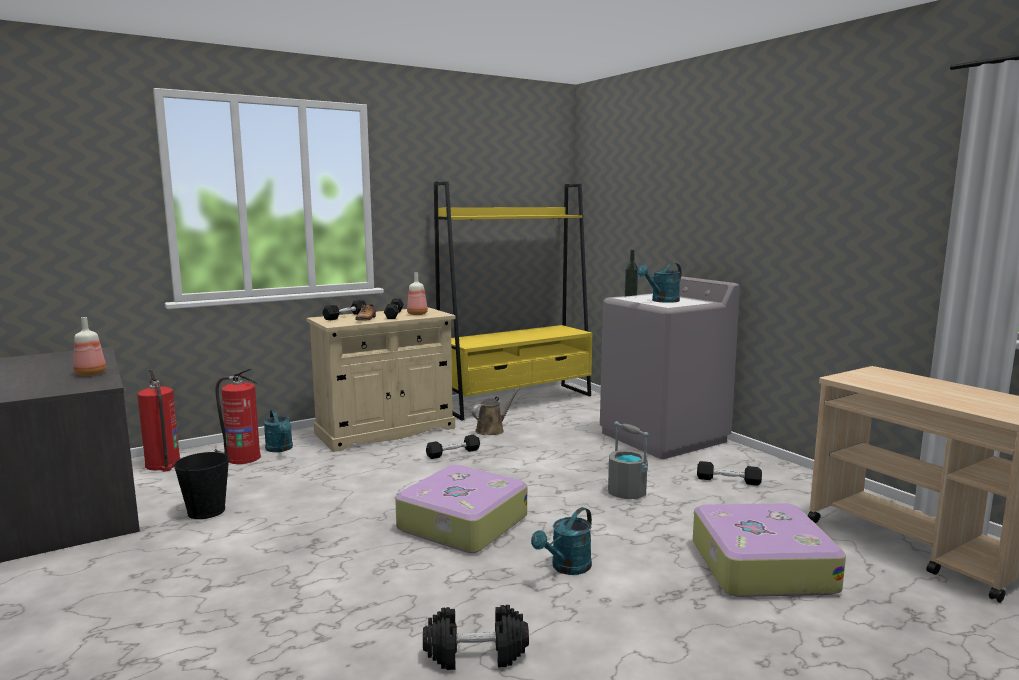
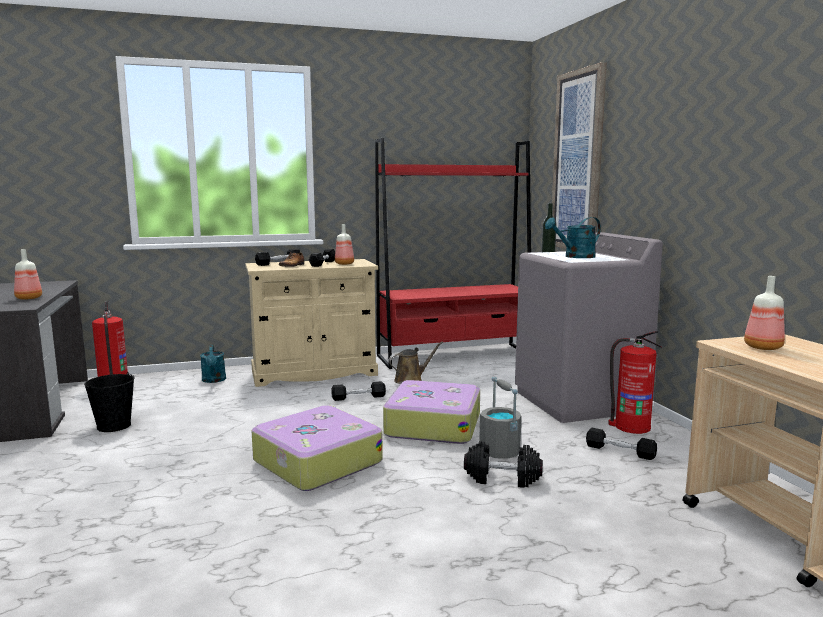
camera: 15 degrees right, 0 degrees up
(243, 458) = (178, 385): fire extinguisher -> fire extinguisher (631, 426)
(475, 655) = (232, 588): black dumbbell -> black dumbbell (502, 478)
(517, 401) = (455, 356): yellow bookcase -> red bookcase
(566, 568) = (383, 517): turquoise watering can -> none
(638, 206) = (578, 161): none -> picture
(760, 566) = (592, 545): suitcase -> suitcase (433, 424)
(875, 380) = (762, 348): none -> bottle

